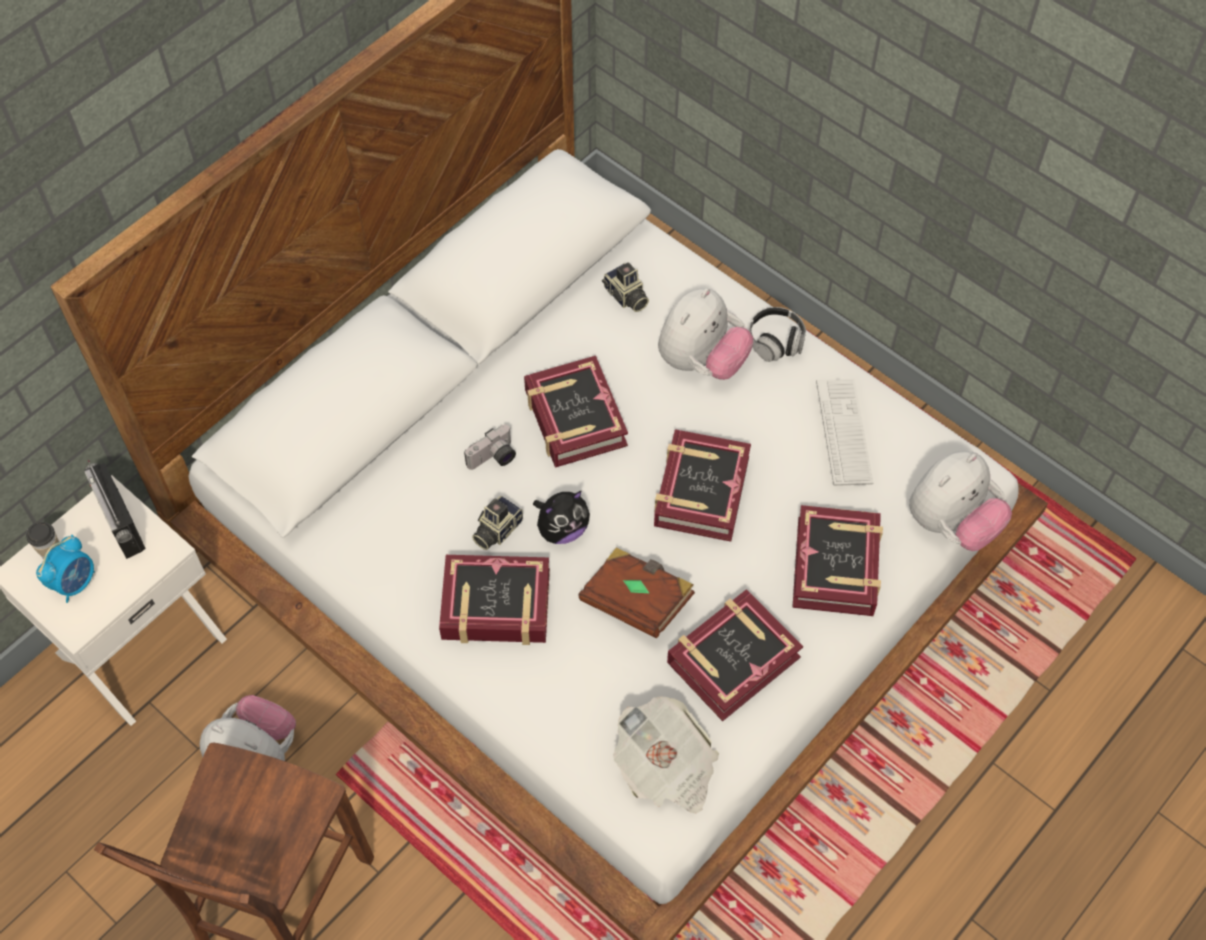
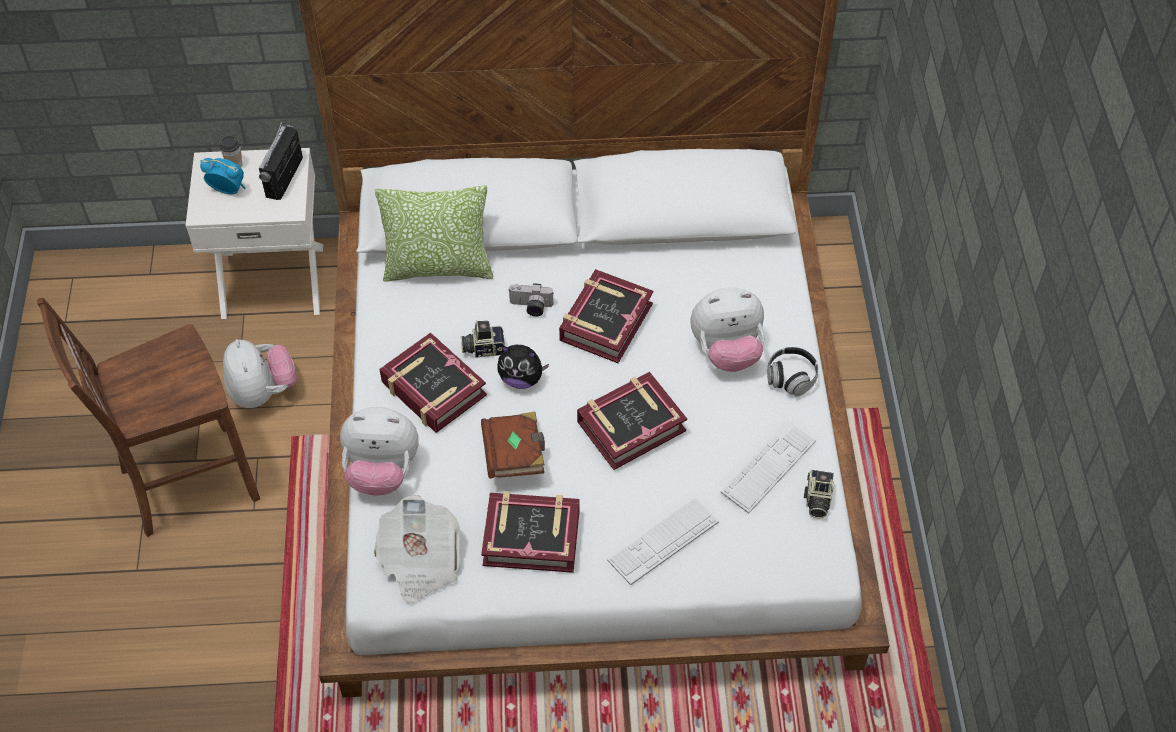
camera: 45 degrees right, 5 degrees down
(75, 582) = (228, 189): alarm clock -> alarm clock turned 150 degrees counterclockwise
(366, 490) = (438, 267): none -> pillow
(625, 297) = (724, 276): camera -> camera (817, 499)
(836, 566) = (663, 541): book -> keyboard
(951, 523) = (773, 581): plush toy -> plush toy (382, 471)

